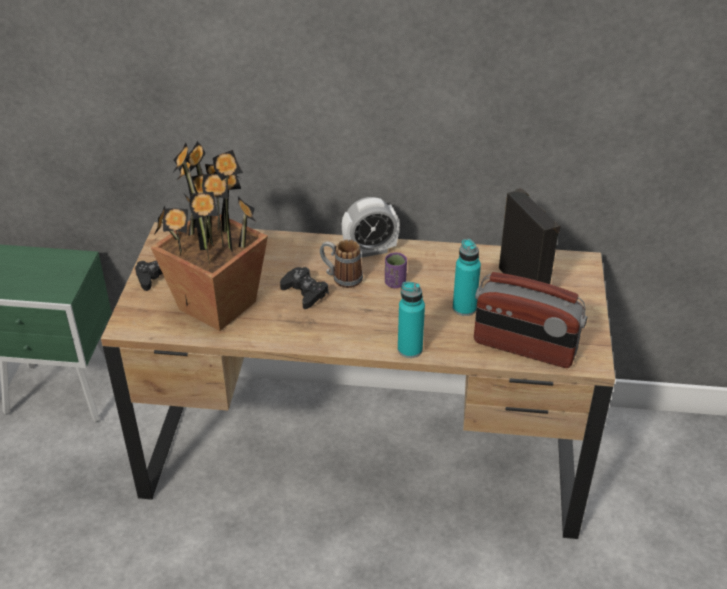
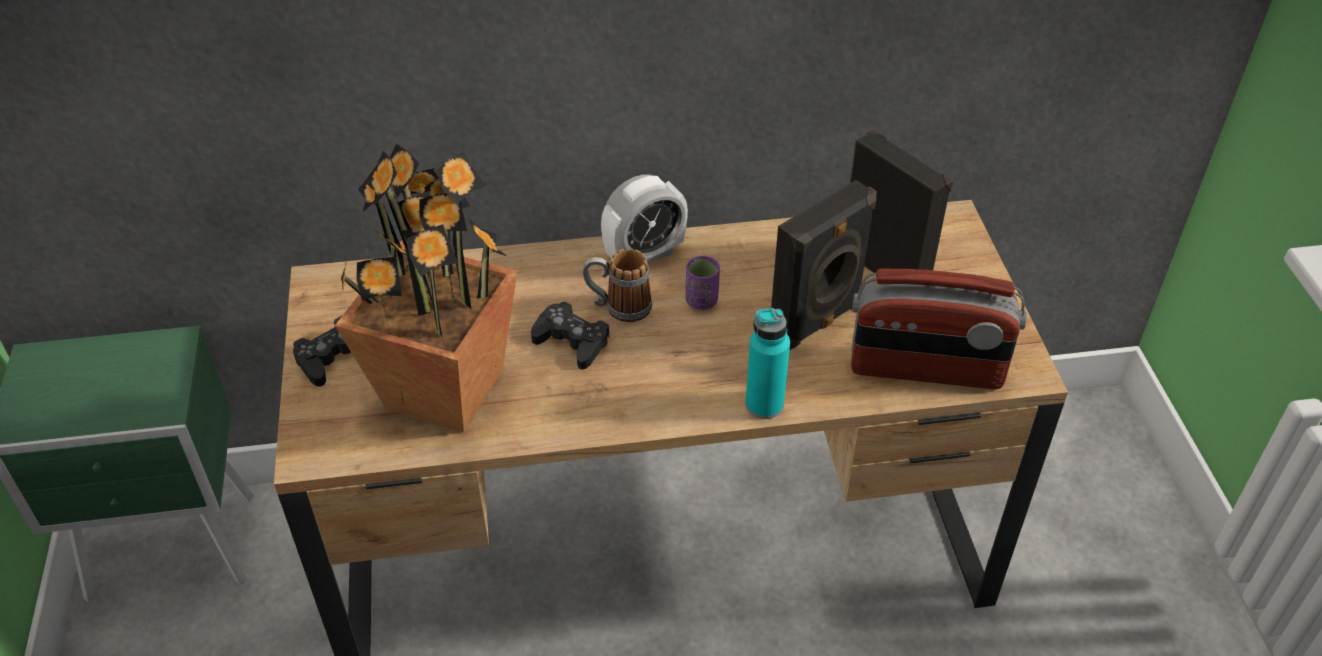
camera: 15 degrees left, 5 degrees up
(464, 308) = (817, 322): turquoise bottle -> black speaker

